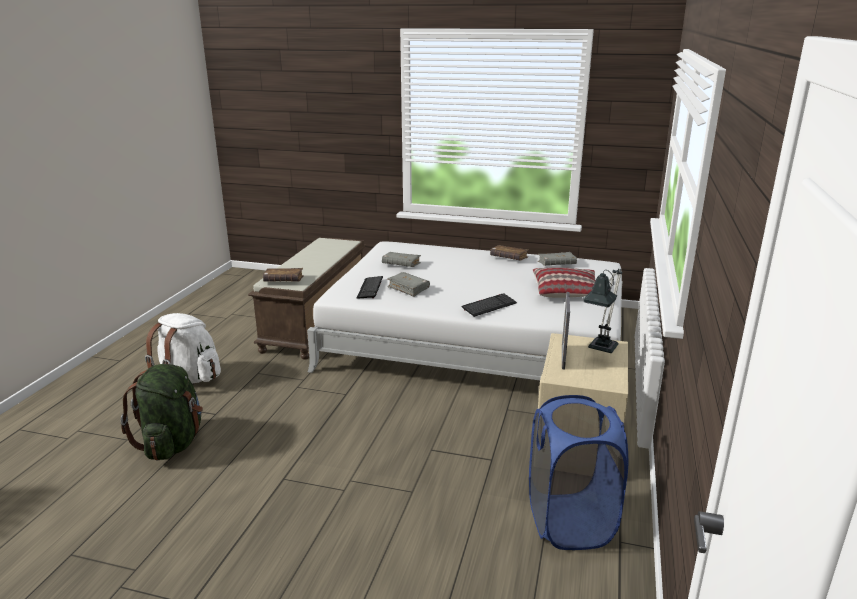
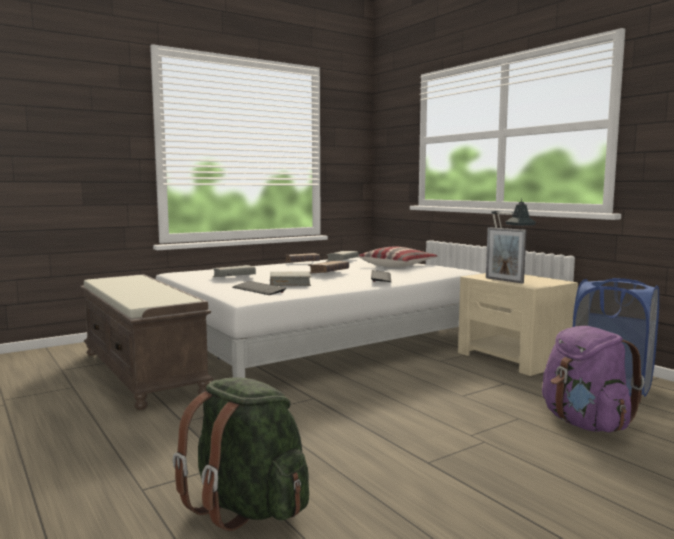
camera: 50 degrees left, 15 degrees down
(189, 378) = (102, 459): white backpack -> none
(283, 280) = (157, 300): brown book -> brown book (329, 272)
(440, 529) = (585, 423): none -> purple backpack

